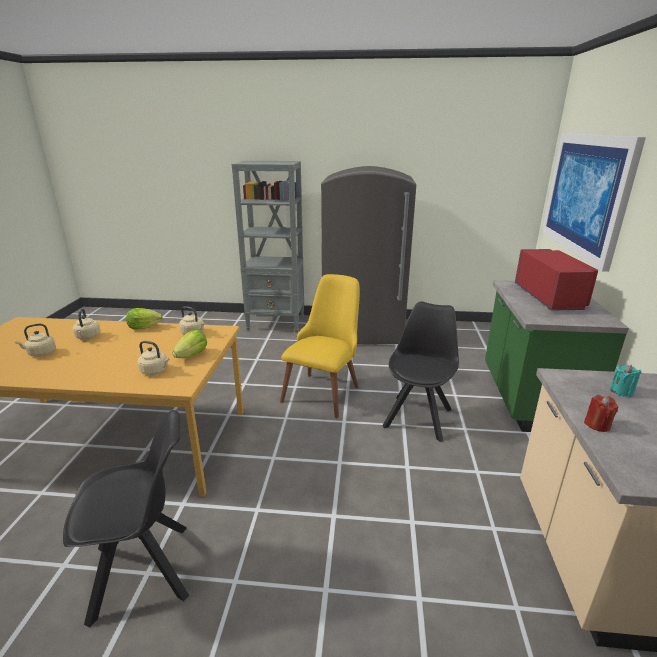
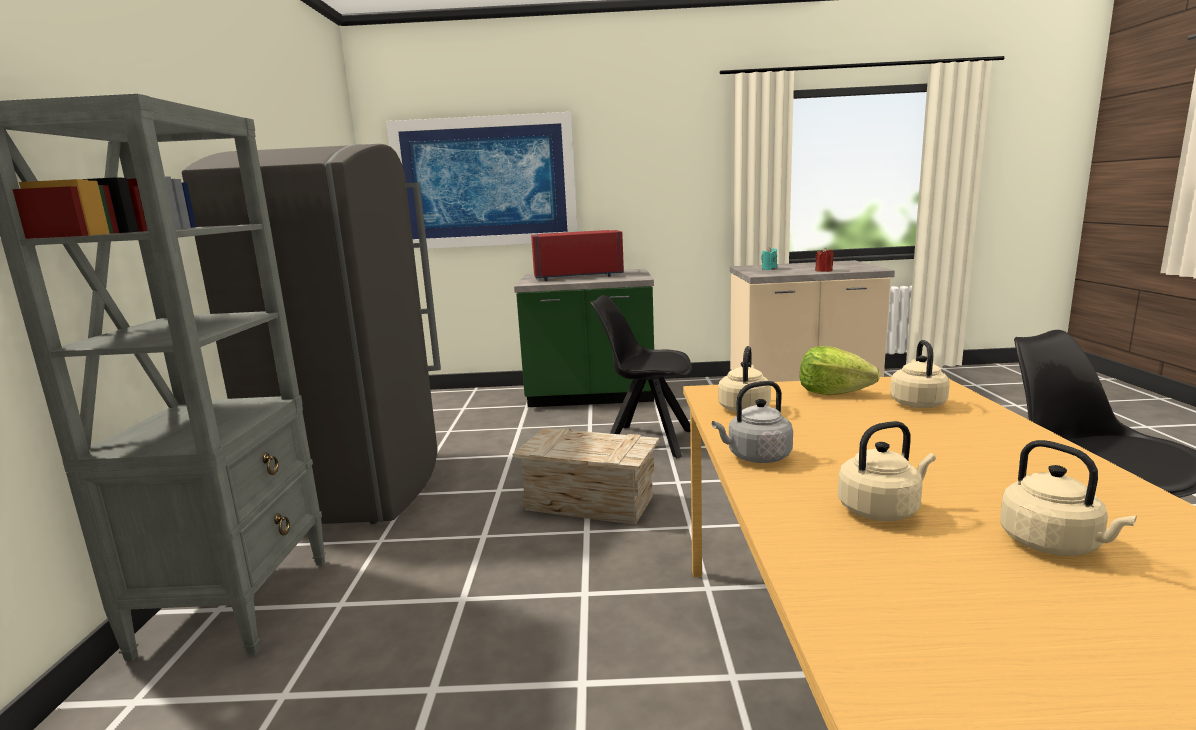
camera: 95 degrees left, 10 degrees down
(144, 327) = (756, 457): lettuce -> grey kettle
(325, 389) = (590, 503): yellow chair -> crate

